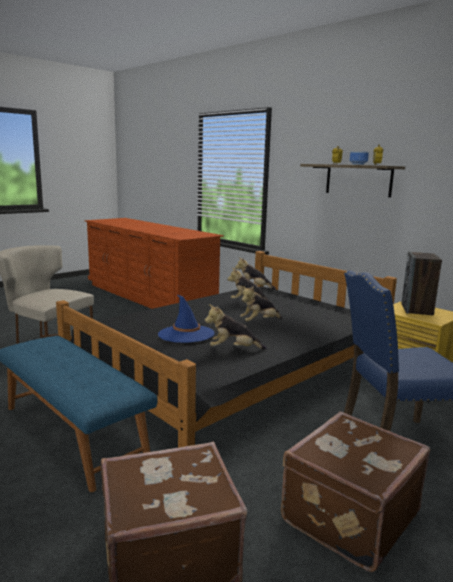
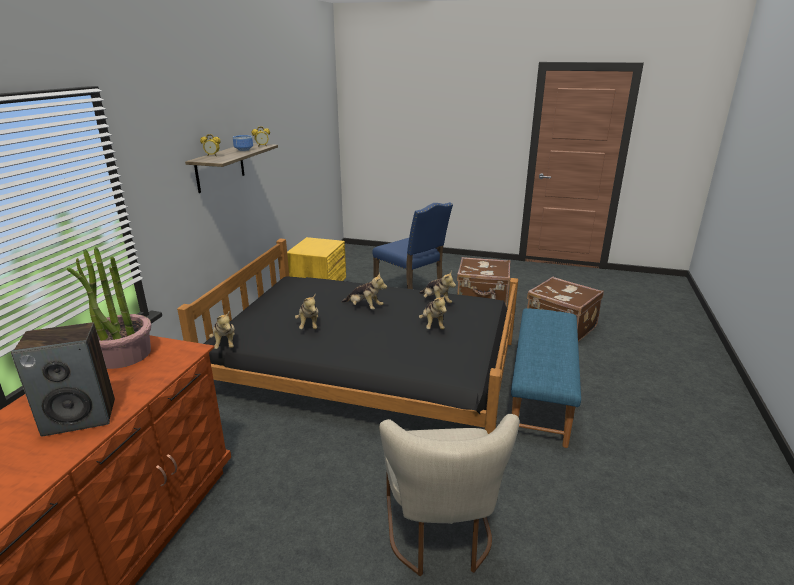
camera: 120 degrees left, 10 degrees up
(186, 334) = (432, 325): blue hat -> plush toy
(196, 233) = (122, 355): none -> potted plant
(417, 309) = (311, 247): speaker -> speaker (80, 417)

